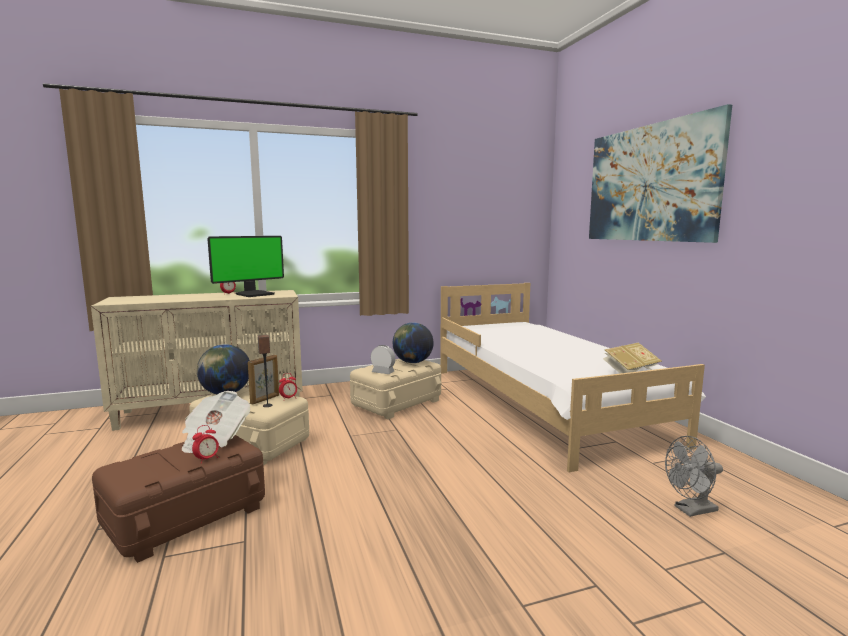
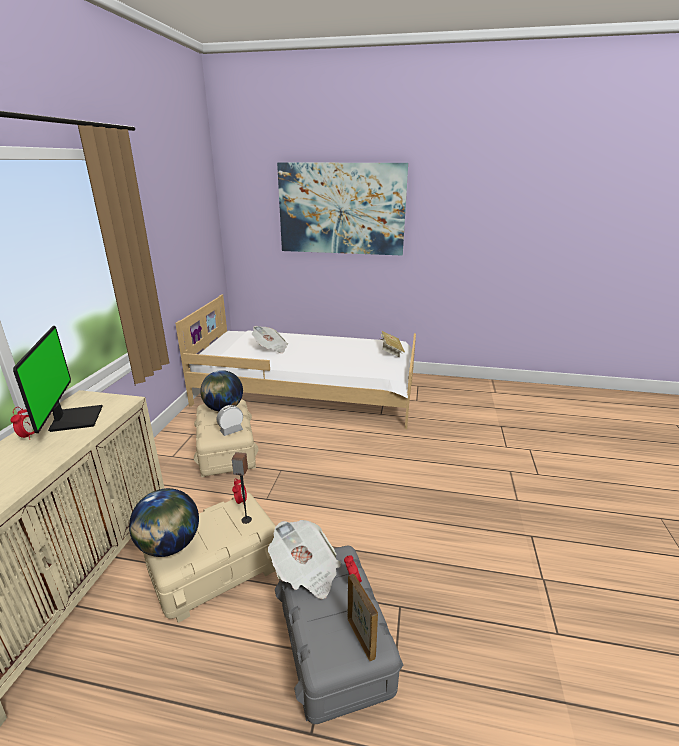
camera: 60 degrees left, 15 degrees up
(186, 515) = (333, 645): brown storage box -> grey storage box
(265, 399) = (226, 518): picture frame -> picture frame (361, 638)
(518, 336) = (271, 348): none -> newspaper
(691, 510) = (466, 415): grey fan -> none

